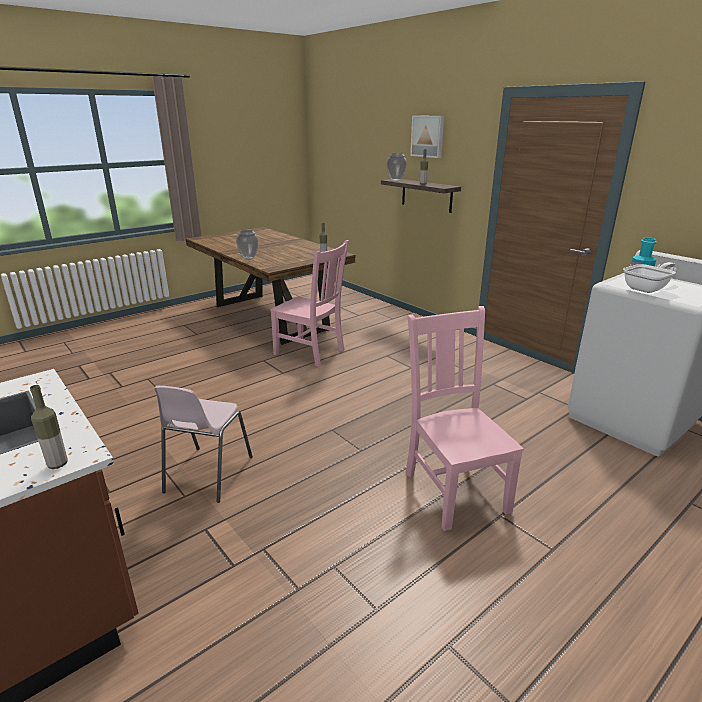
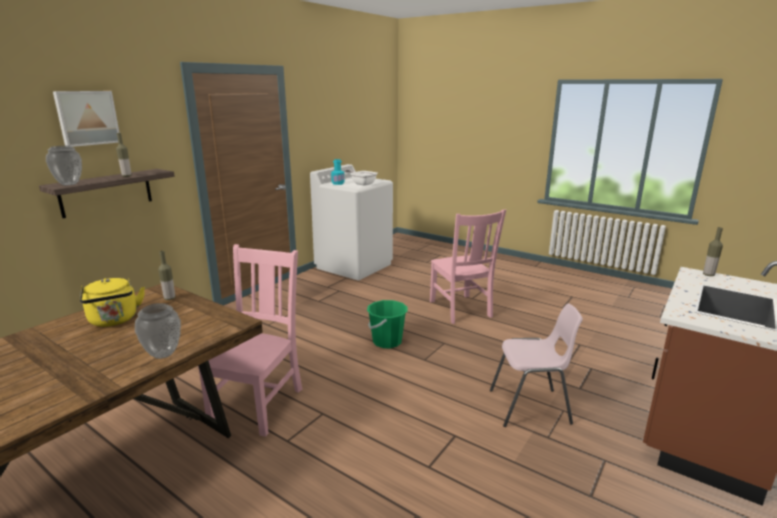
camera: 105 degrees left, 5 degrees down
(301, 249) = (114, 320): none -> yellow kettle
(379, 413) = (387, 341): none -> green bucket
(454, 489) = (461, 310): pink chair -> pink chair turned 75 degrees counterclockwise

